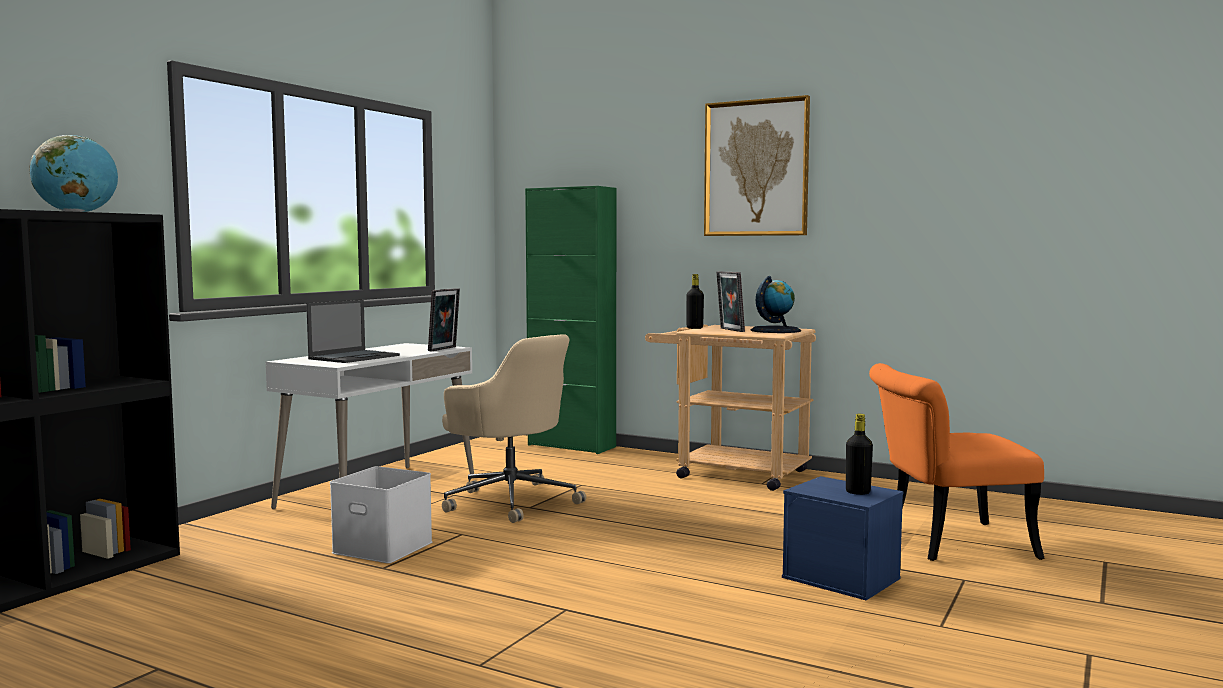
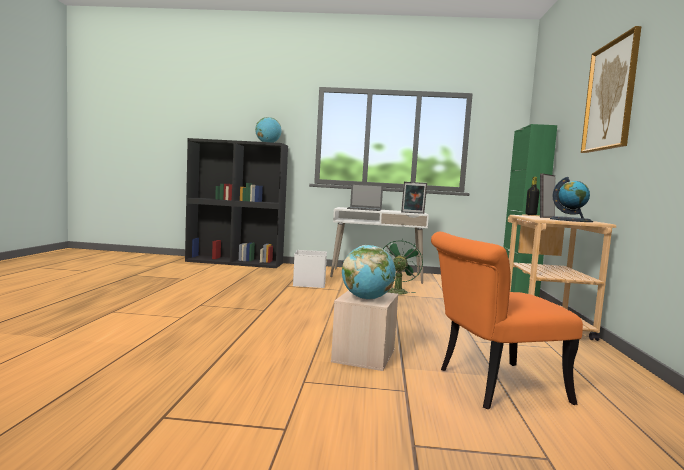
camera: 65 degrees right, 0 degrees up
(510, 501) = (397, 291): beige office chair -> green fan
(842, 578) = (364, 356): blue storage box -> beige storage box
(858, 492) = (367, 299): black bottle -> globe
(944, 542) = (489, 386): orange chair -> orange chair turned 75 degrees counterclockwise

